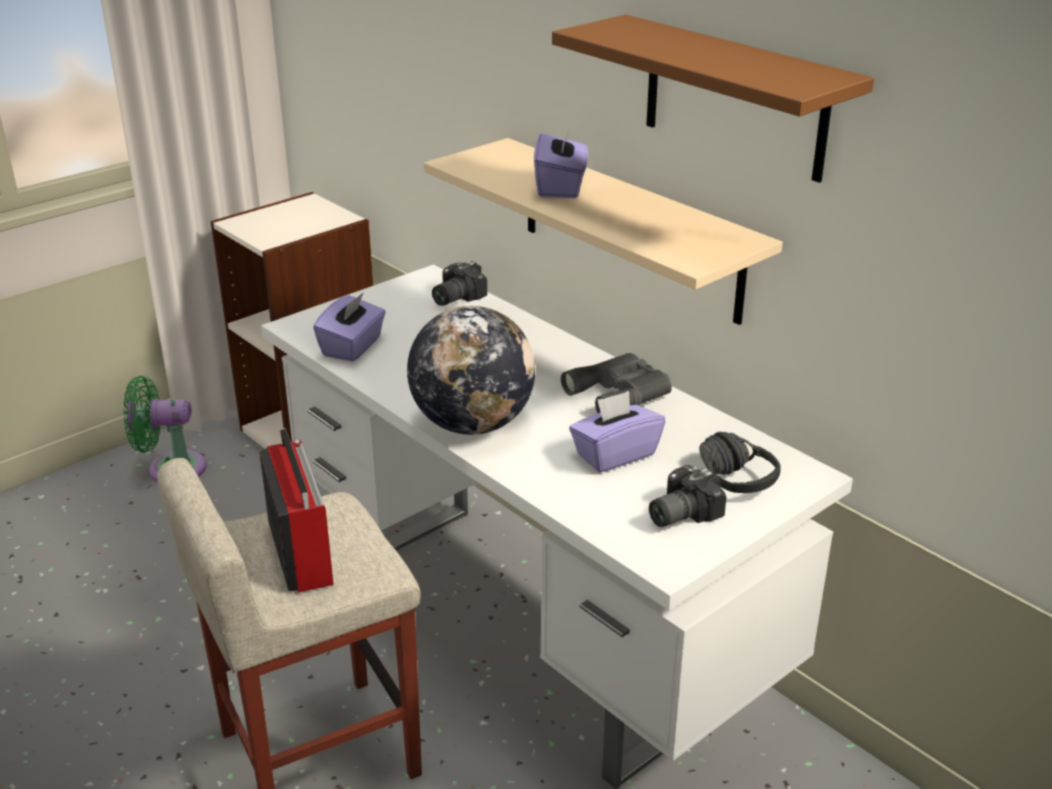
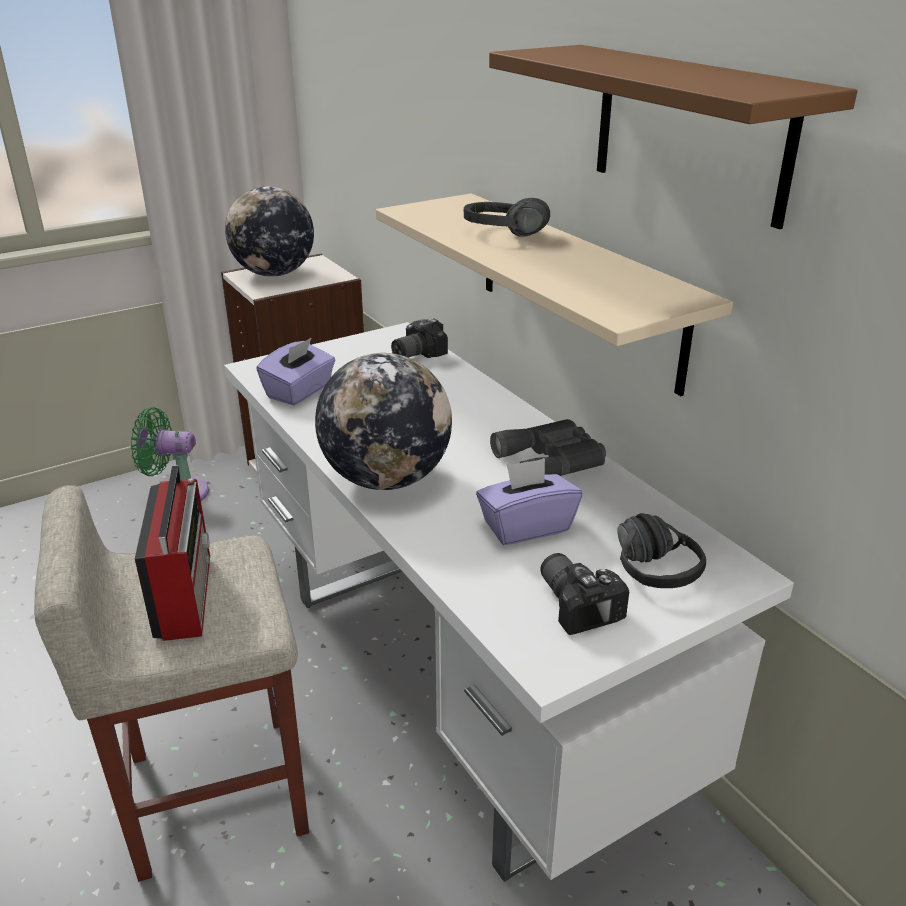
camera: 10 degrees right, 0 degrees up
(271, 220) = (274, 274): none -> globe
(561, 187) = (503, 236): purple tissue box -> black headphones
(679, 513) = (579, 603): camera -> camera turned 90 degrees clockwise

